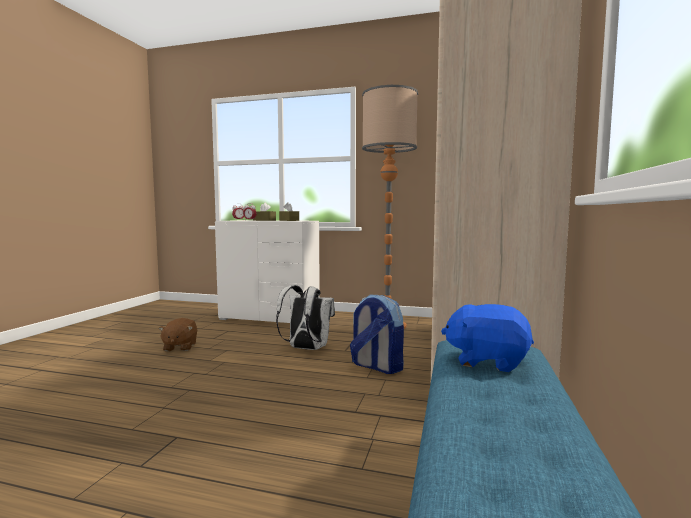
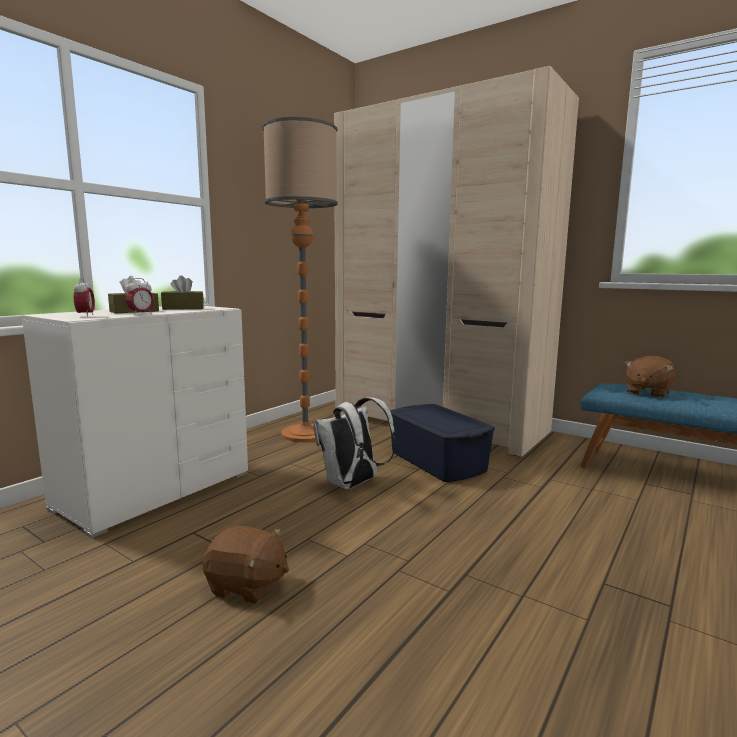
camera: 70 degrees left, 5 degrees up
(376, 366) = (437, 461): backpack -> blue storage box
(487, 361) = (647, 393): blue plush toy -> brown plush toy

